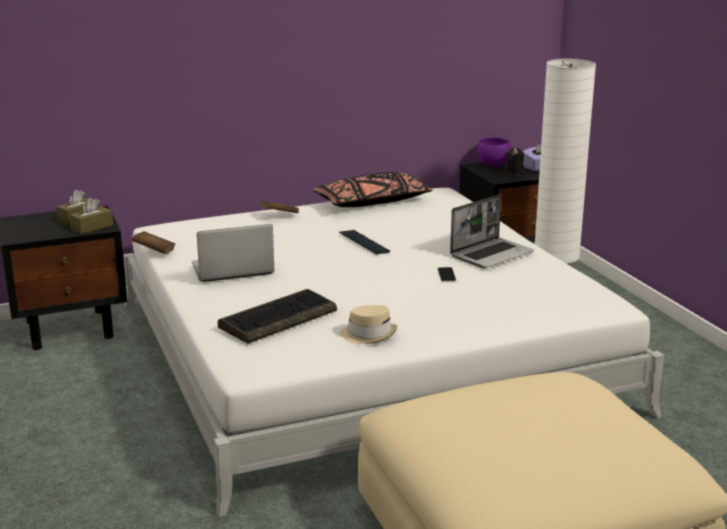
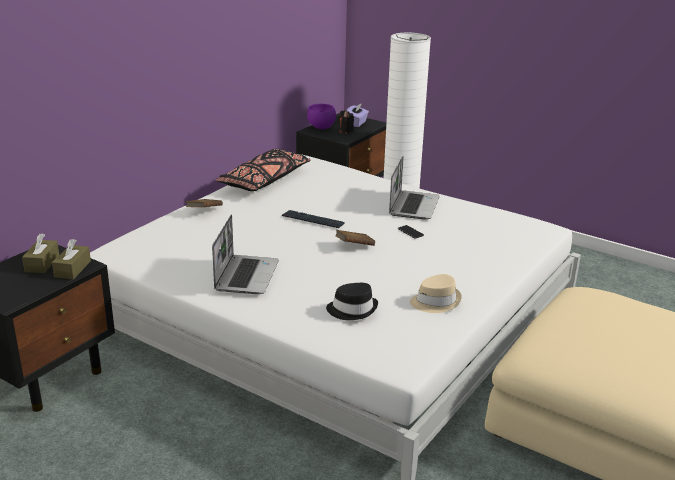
camera: 35 degrees left, 5 degrees up
(154, 252) = (146, 277): brown book -> brown book (354, 246)
(231, 270) = (246, 275): laptop -> laptop turned 150 degrees clockwise
(278, 318) = (352, 309): keyboard -> black hat

